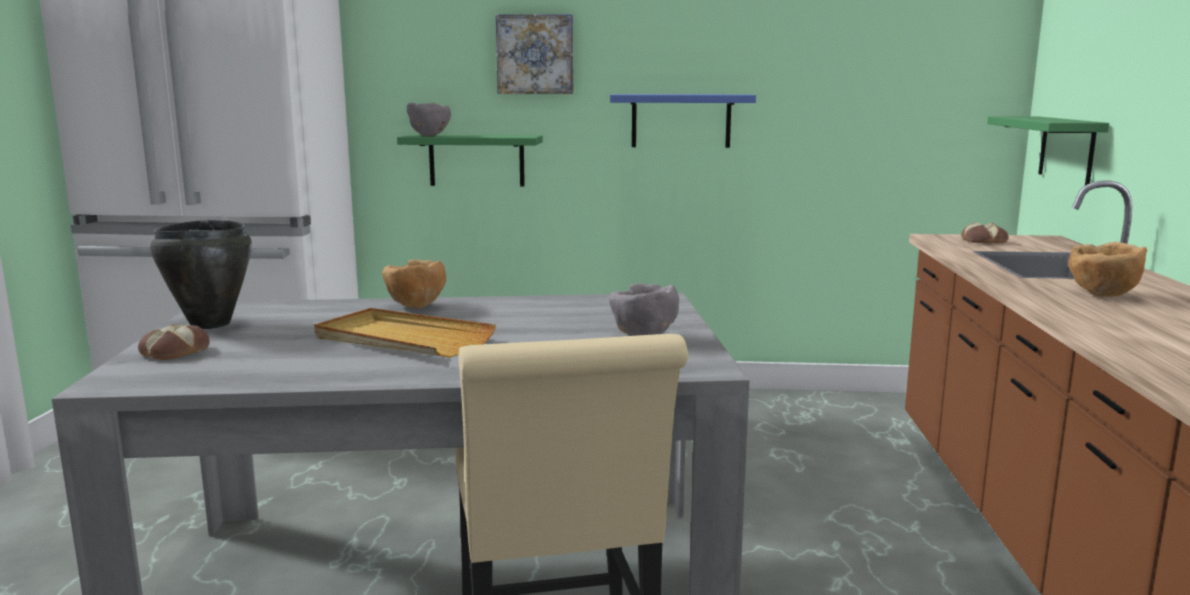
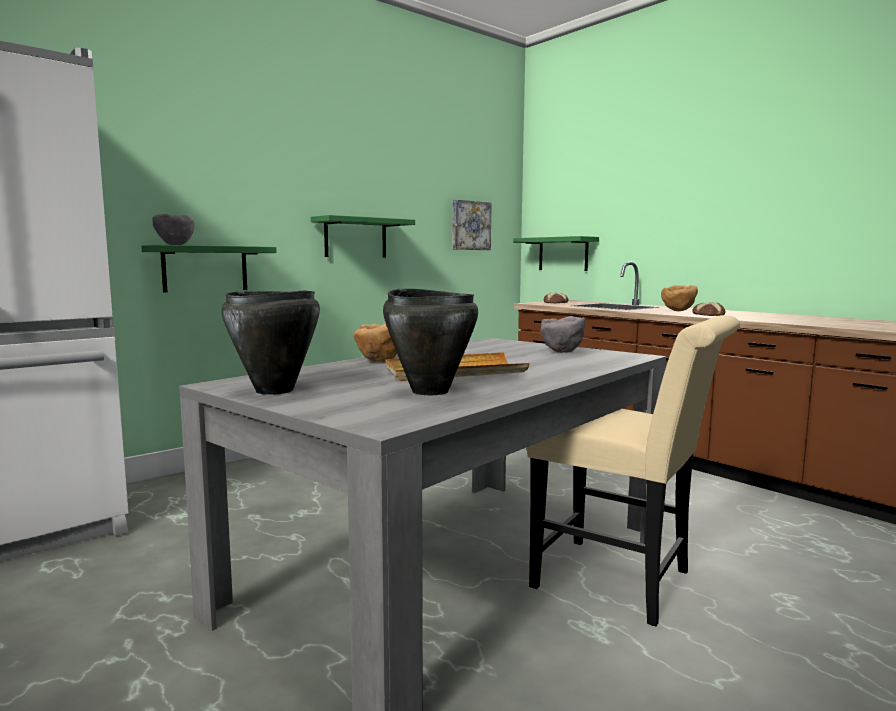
camera: 45 degrees left, 5 degrees down
(174, 351) = (332, 404): bread -> bread (707, 315)
(283, 358) = (430, 391): none -> black cooking pot
(535, 54) = (252, 181): picture -> picture (470, 225)
(681, 121) = (355, 238): blue shelf -> green shelf

